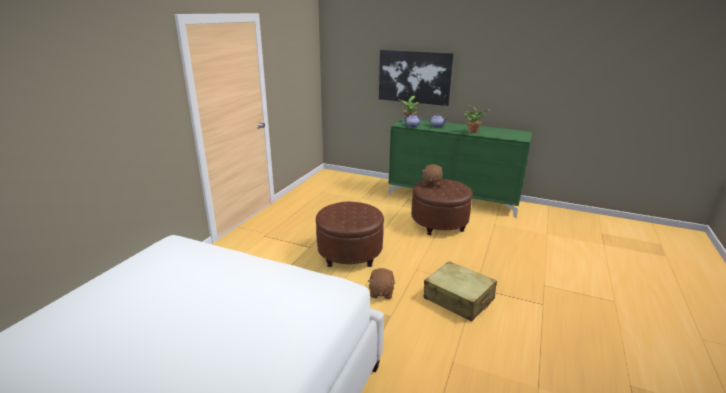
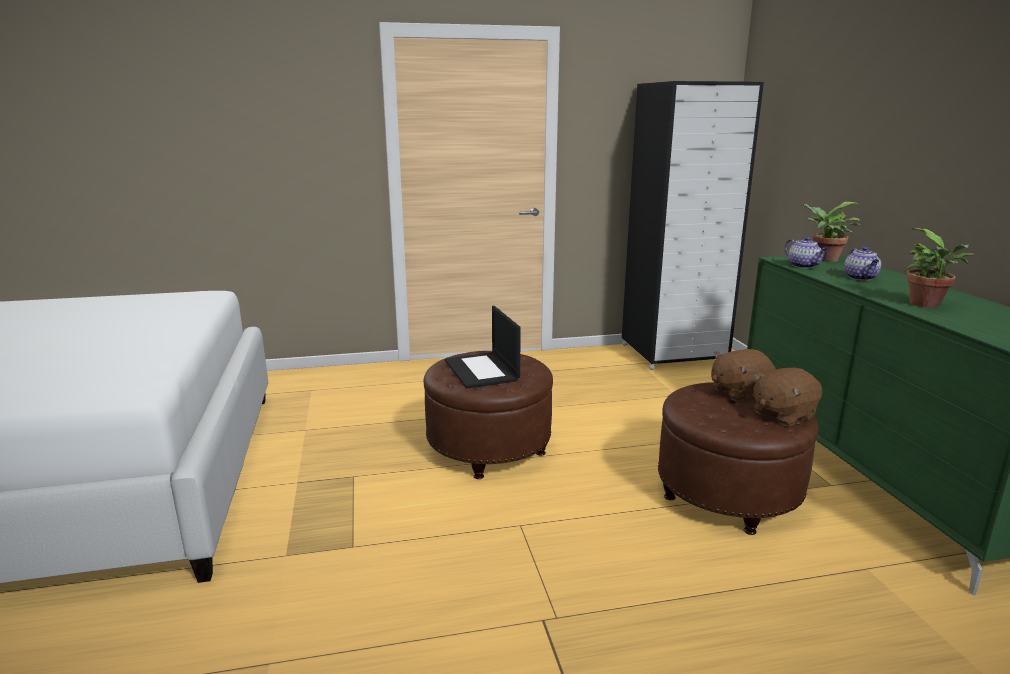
camera: 55 degrees right, 5 degrees down
(325, 182) = (673, 354): none -> wardrobe
(350, 215) = (482, 370): none -> laptop
(381, 292) = (411, 514): brown plush toy -> brown plush toy (782, 414)
(414, 77) = (873, 158): picture -> none
(458, 299) = (476, 609): beige suitcase -> none

